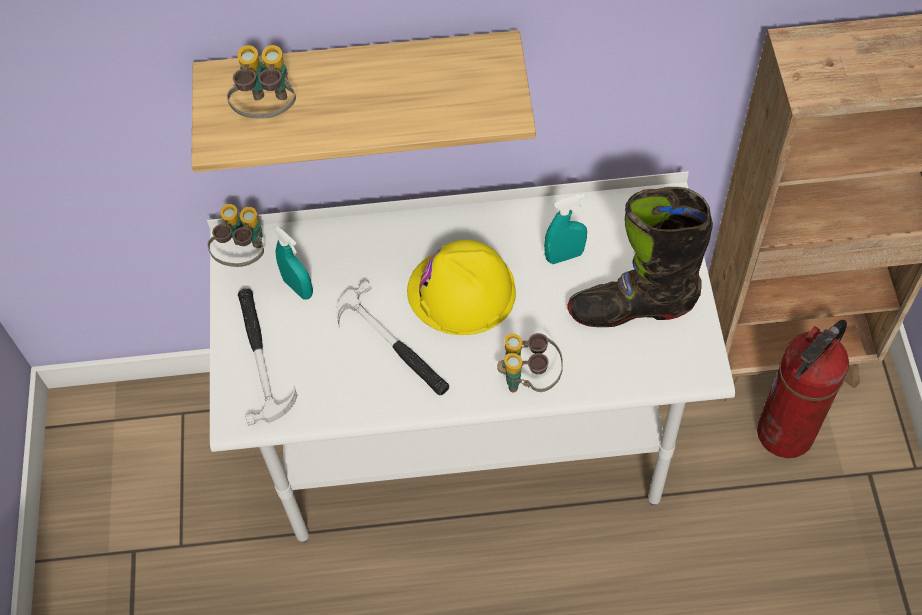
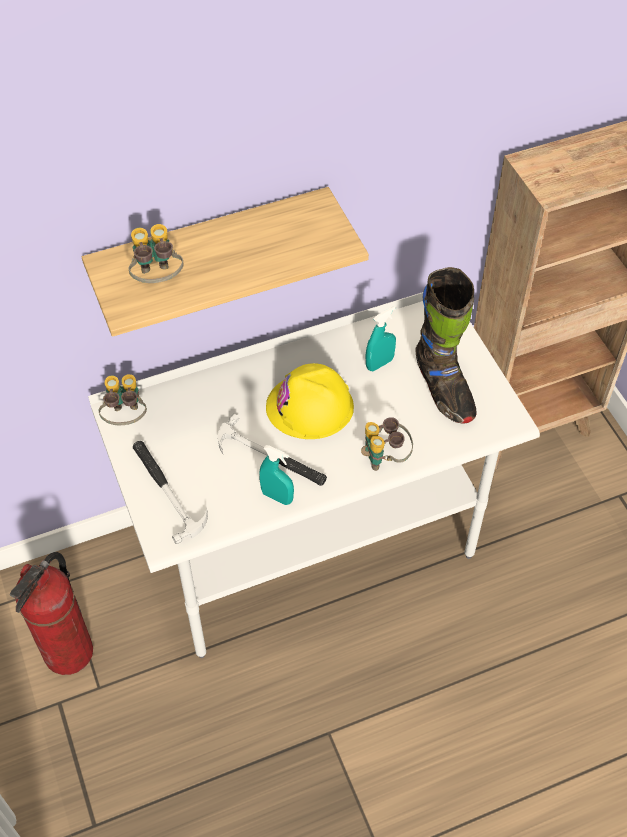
camera: 20 degrees left, 5 degrees down
(298, 288) = (179, 432): turquoise spray bottle -> turquoise spray bottle (277, 497)
(632, 308) = (443, 389): black boot -> black boot turned 90 degrees counterclockwise
(785, 432) = (549, 481): fire extinguisher -> fire extinguisher (68, 652)

